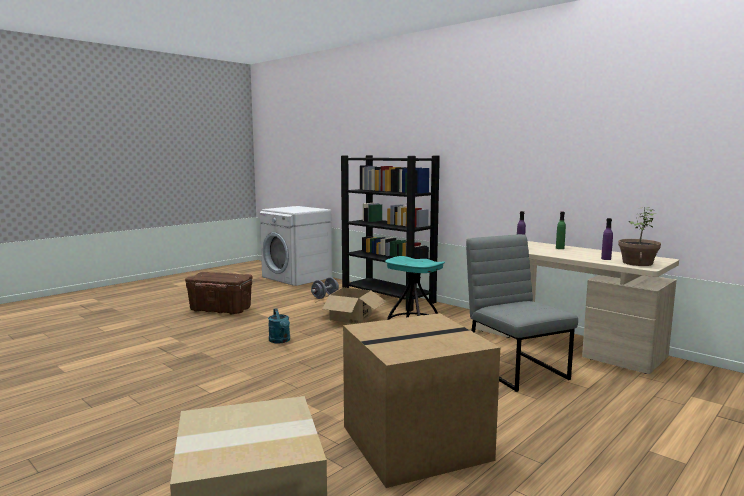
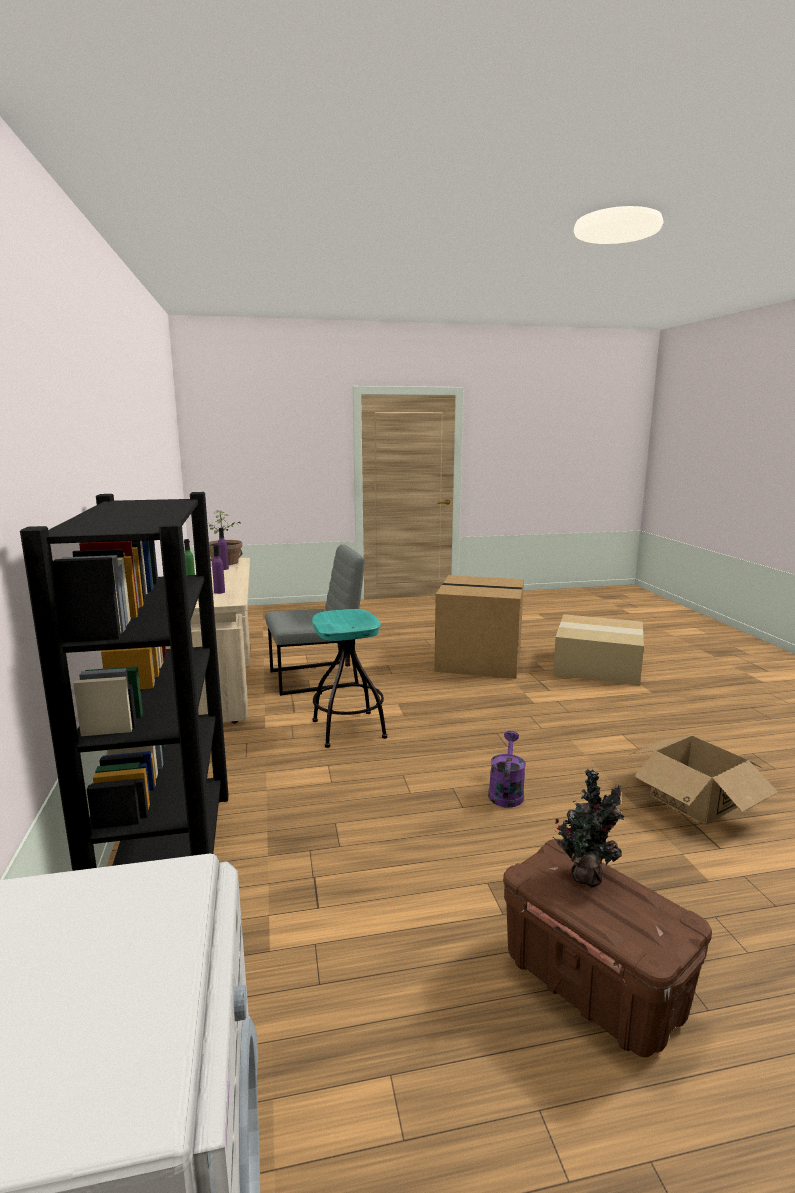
camera: 145 degrees left, 5 degrees up
(224, 277) = (586, 875): none -> potted plant
(280, 341) = (506, 792): turquoise watering can -> purple watering can
(325, 297) = (274, 943): grey dumbbell -> none
(350, 317) = (339, 816): cardboard box -> cardboard box (695, 799)
(515, 369) = (316, 678): grey chair -> grey chair turned 120 degrees counterclockwise

